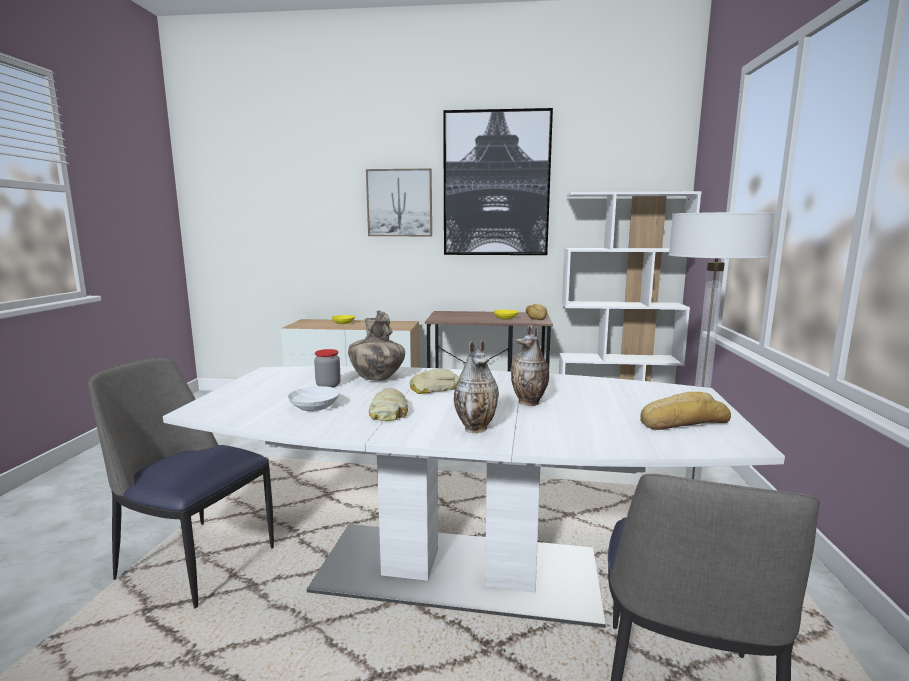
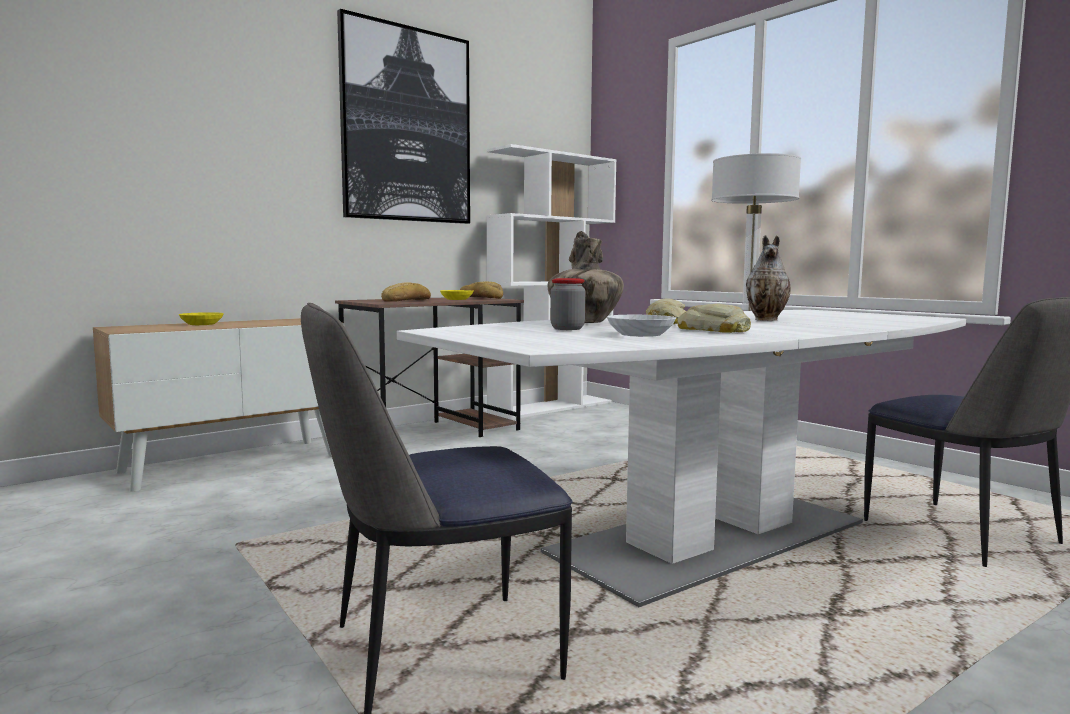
camera: 45 degrees left, 5 degrees down
(399, 203) = (274, 133): picture -> none
(476, 428) = (811, 327): vase -> none
(682, 422) = (875, 316): bread -> bread (404, 301)

